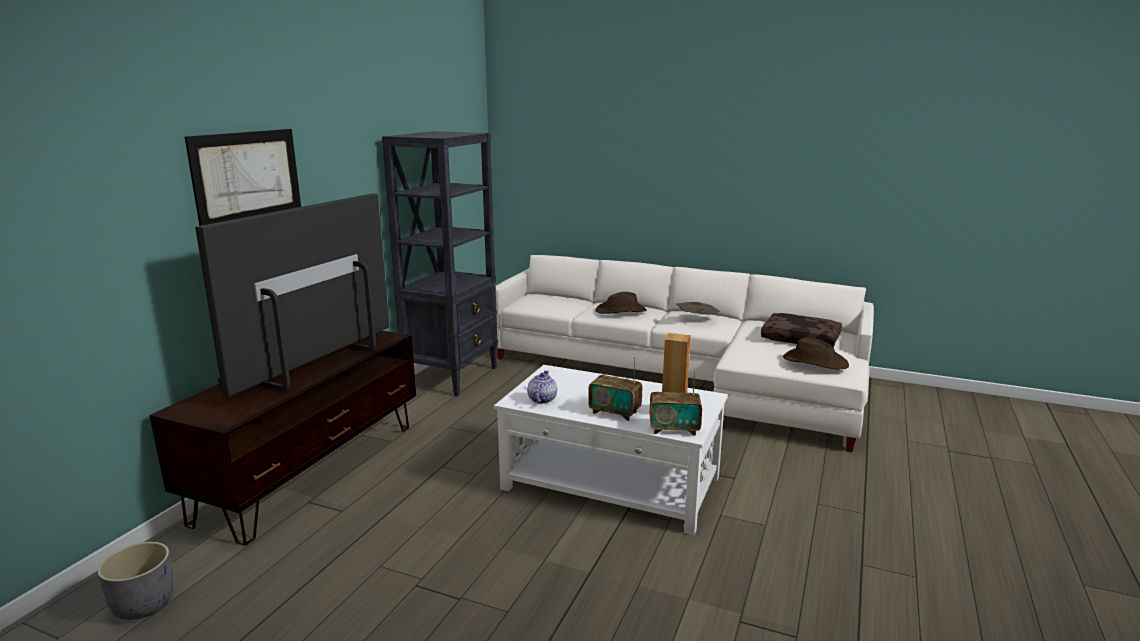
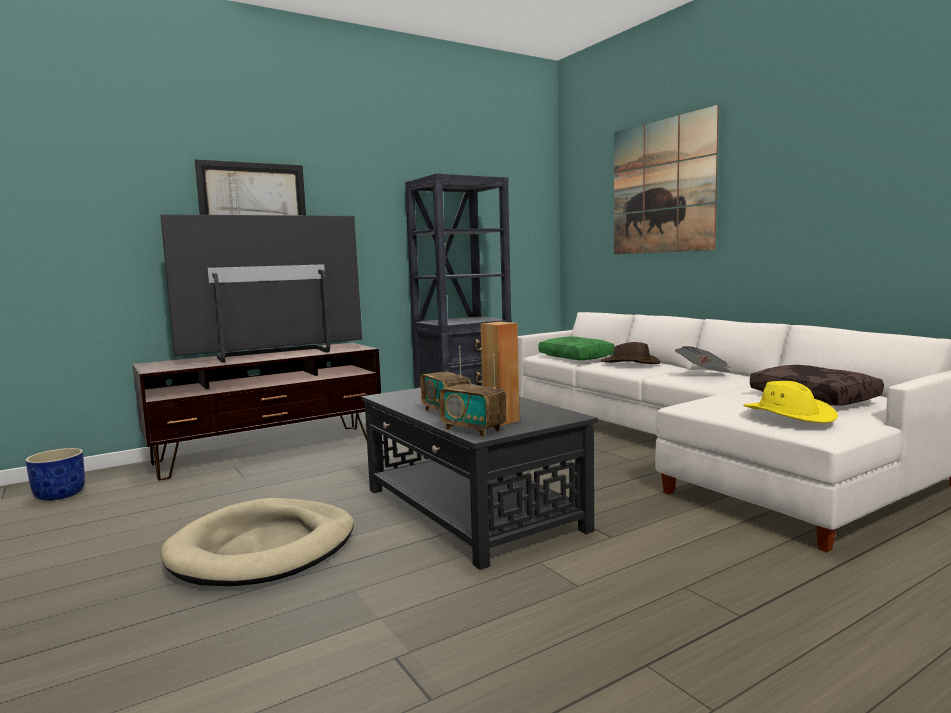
camera: 35 degrees right, 10 degrees down
(143, 605) = (59, 495): grey planter -> blue planter
(506, 578) = (264, 548): none -> beige dog bed
(541, 399) = (405, 398): teapot -> none
(558, 305) = (577, 357): none -> green pillow
(612, 483) = (471, 509): white coffee table -> black coffee table
(618, 142) = (662, 187): none -> picture
(814, 362) = (789, 414): brown hat -> yellow hat

